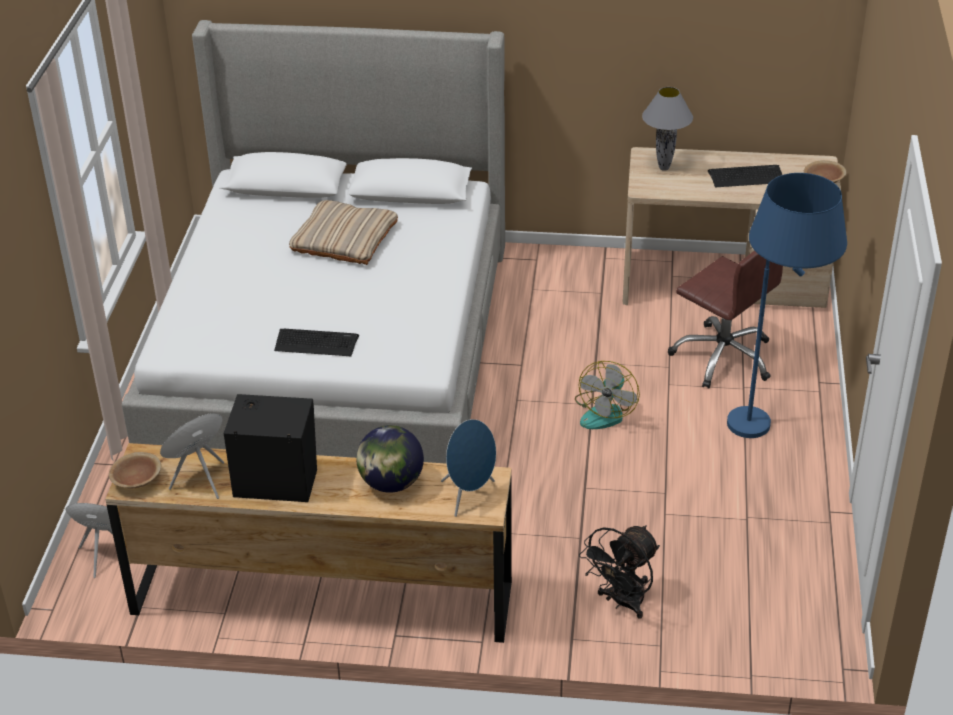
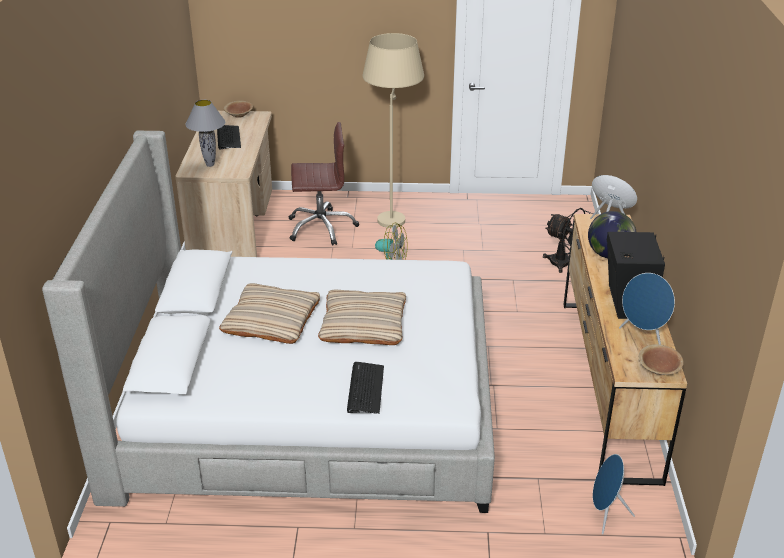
camera: 95 degrees left, 5 degrees down
(316, 343) = (430, 320): keyboard -> keyboard (365, 388)
(322, 297) = (363, 323): none -> beige pillow
(723, 357) = (321, 227): brown office chair -> brown office chair turned 45 degrees clockwise
(773, 426) = (393, 213): blue floor lamp -> beige floor lamp

